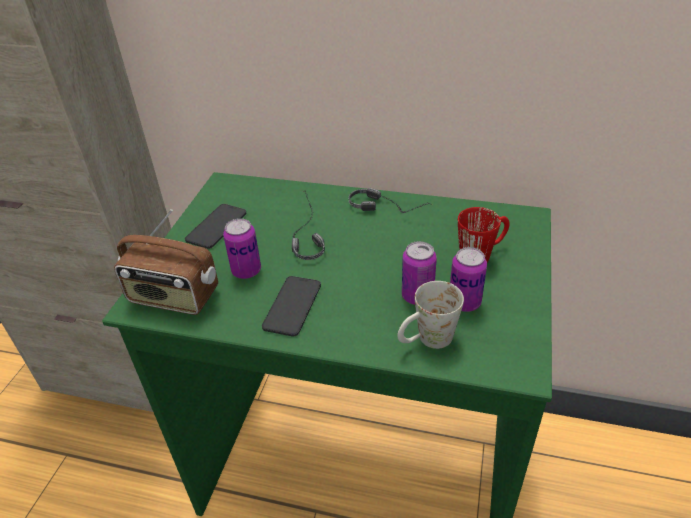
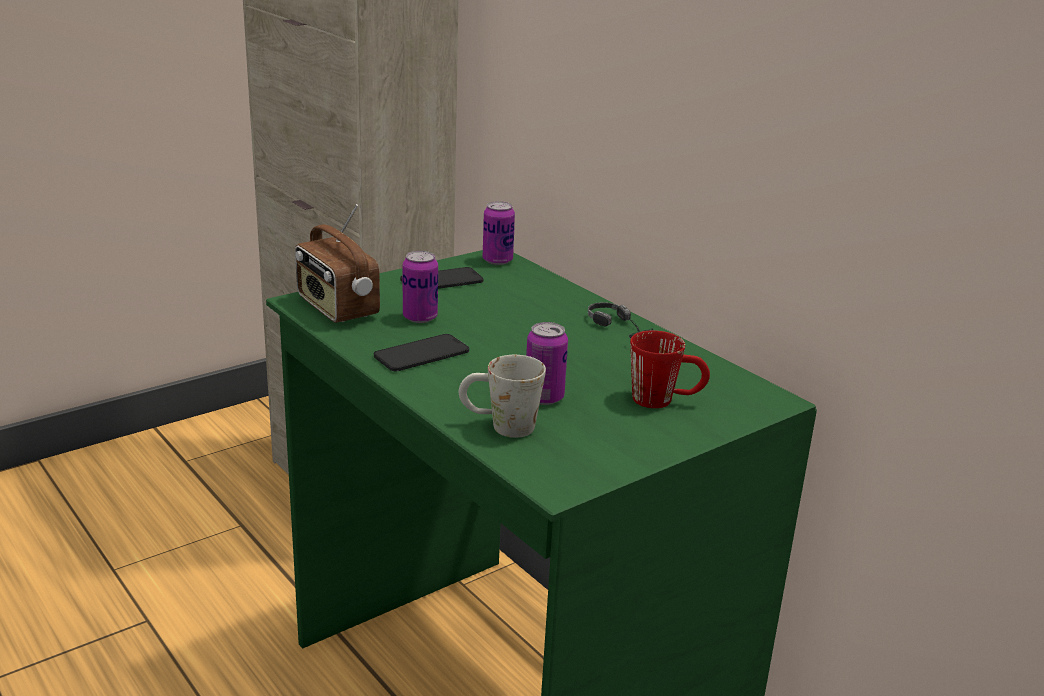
camera: 35 degrees right, 15 degrees down
(303, 234) = (509, 316): headphones -> none
(464, 302) = (582, 421): can -> can (497, 260)

